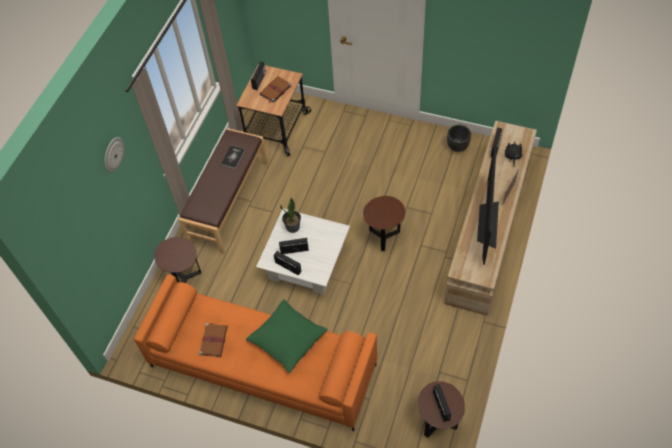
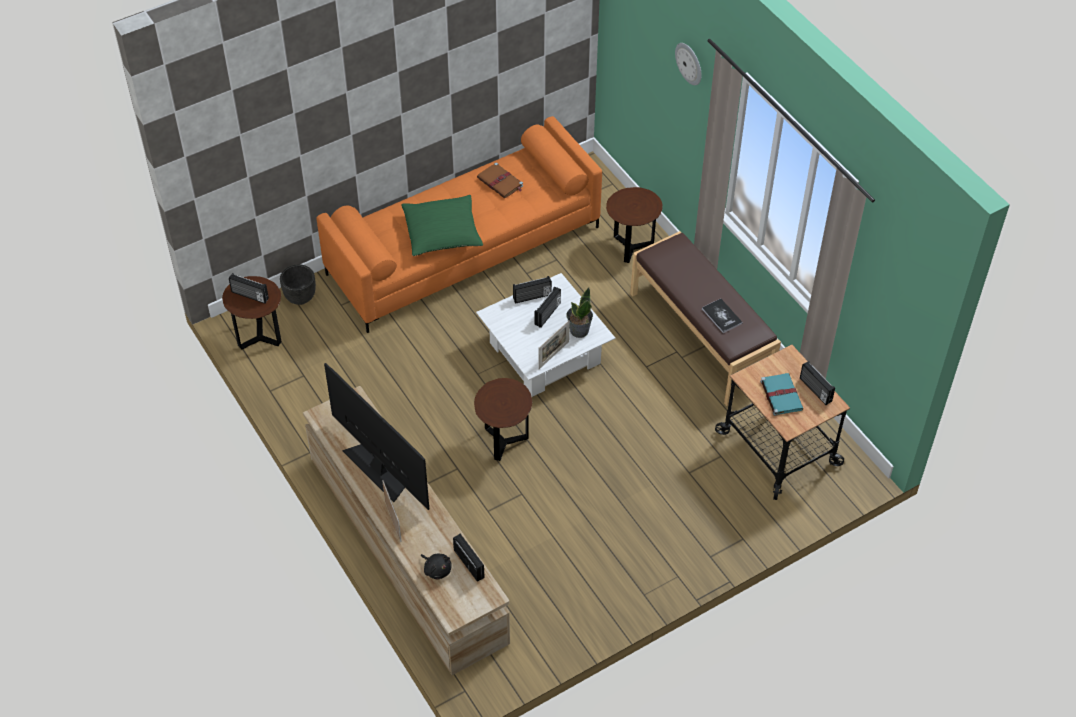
camera: 125 degrees right, 5 degrees down
(275, 90) = (781, 394): brown book -> turquoise book
(322, 226) = (553, 355): none -> picture frame
(457, 147) = (556, 617): black planter -> black planter (300, 297)

